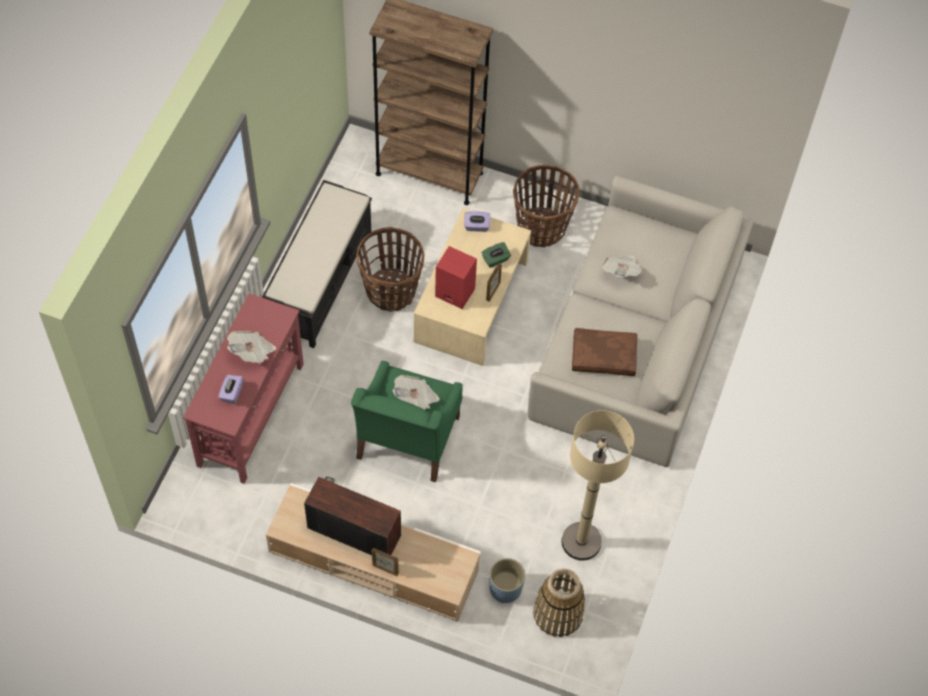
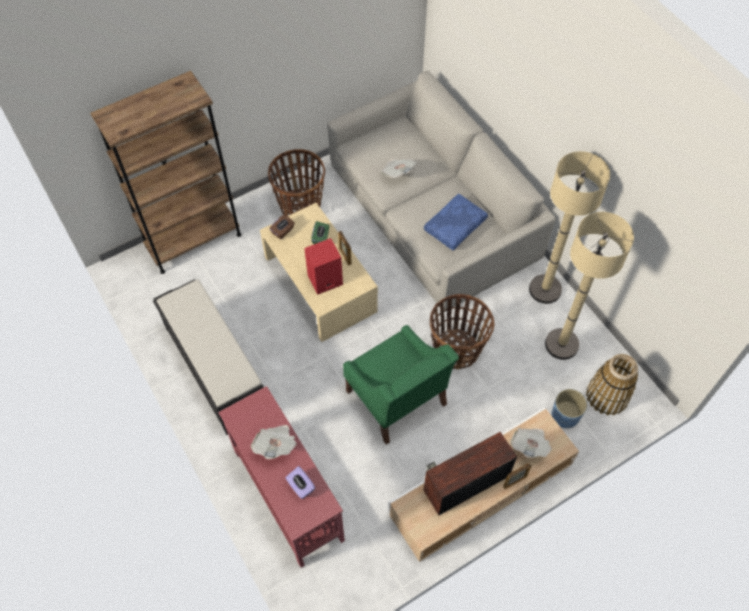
camera: 50 degrees left, 0 degrees up
(391, 291) = (267, 328): basket -> basket (456, 349)
(416, 399) = (396, 362): newspaper -> newspaper (530, 446)
(476, 226) = (283, 231): purple tissue box -> brown tissue box
(604, 355) = (454, 225): brown pillow -> blue pillow
(632, 491) = (545, 289): none -> beige floor lamp

